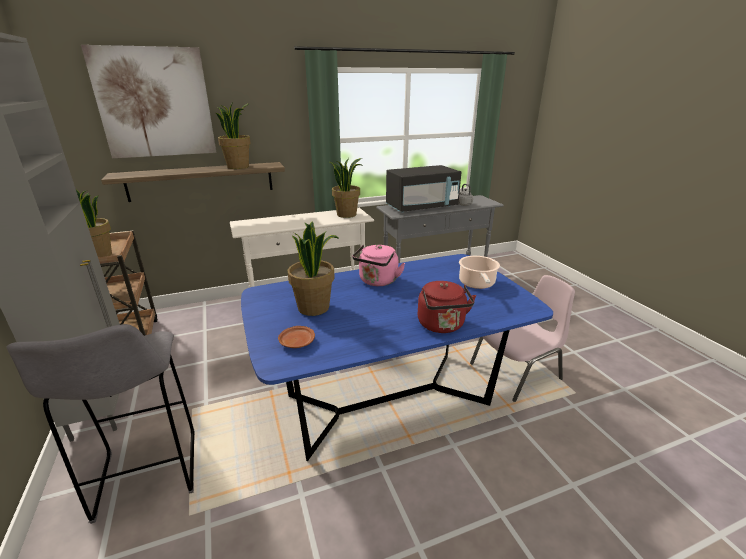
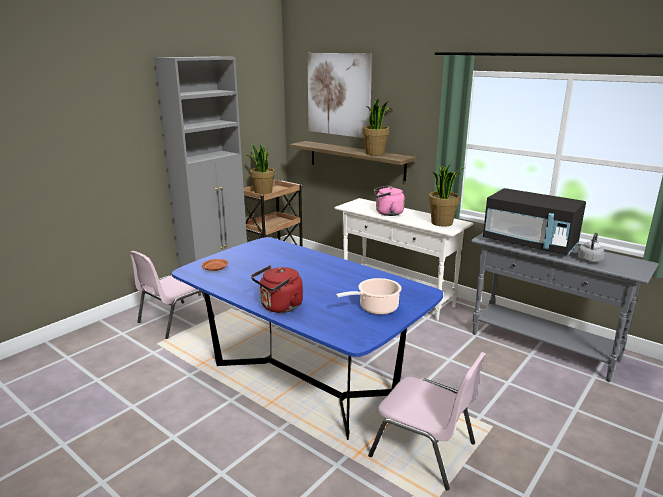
camera: 60 degrees right, 5 degrees down
(147, 476) = (174, 320): grey stool -> pink chair
(314, 308) = (262, 261): potted plant -> none
(377, 281) = (327, 270): pink kettle -> pink kettle (387, 213)

